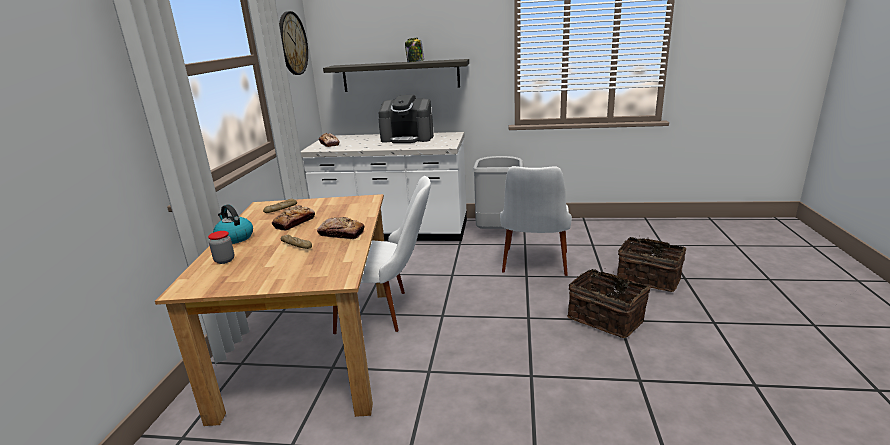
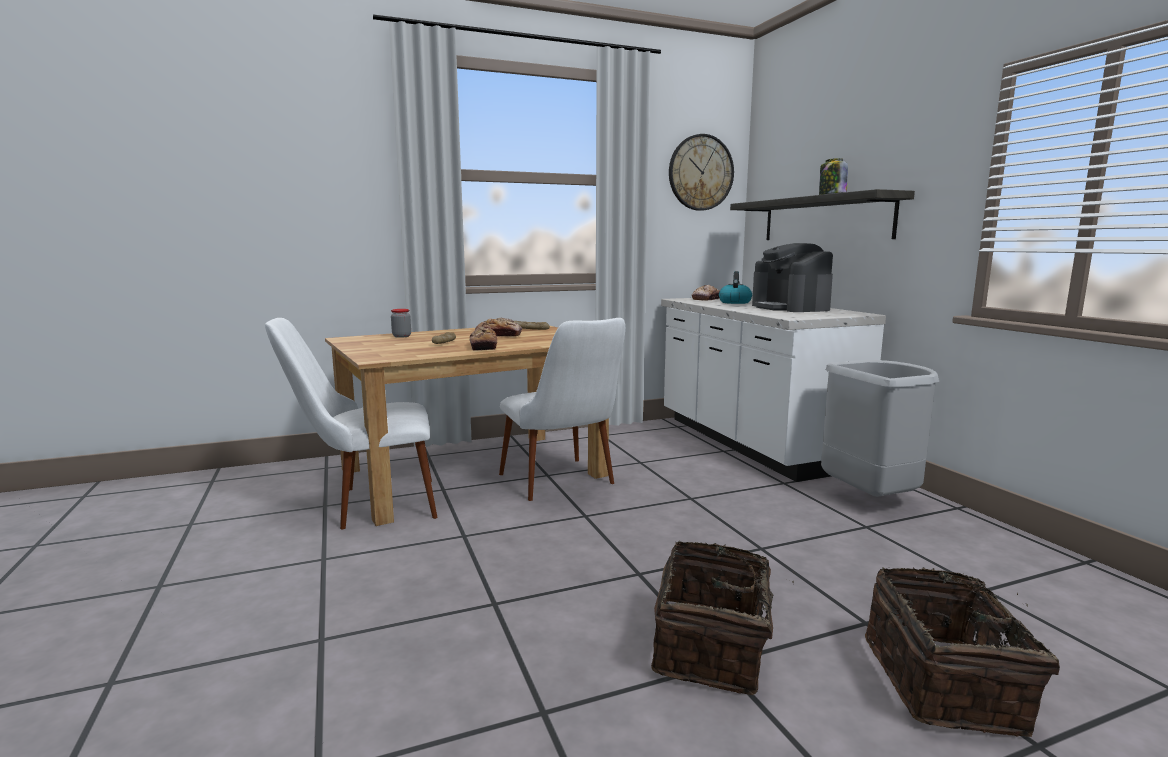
camera: 60 degrees right, 10 degrees down
(234, 238) = (450, 331): kettle -> kettle (734, 302)
(534, 267) = (798, 550): white chair -> white chair (366, 505)

